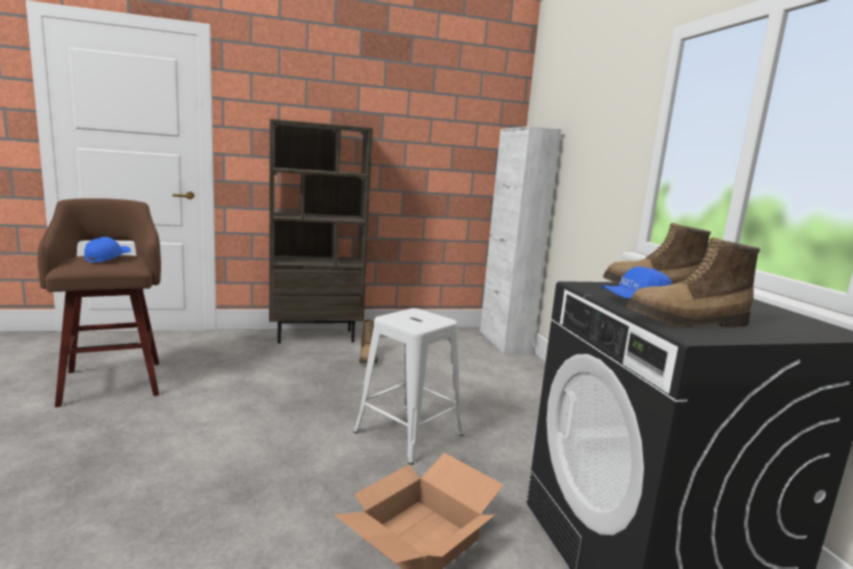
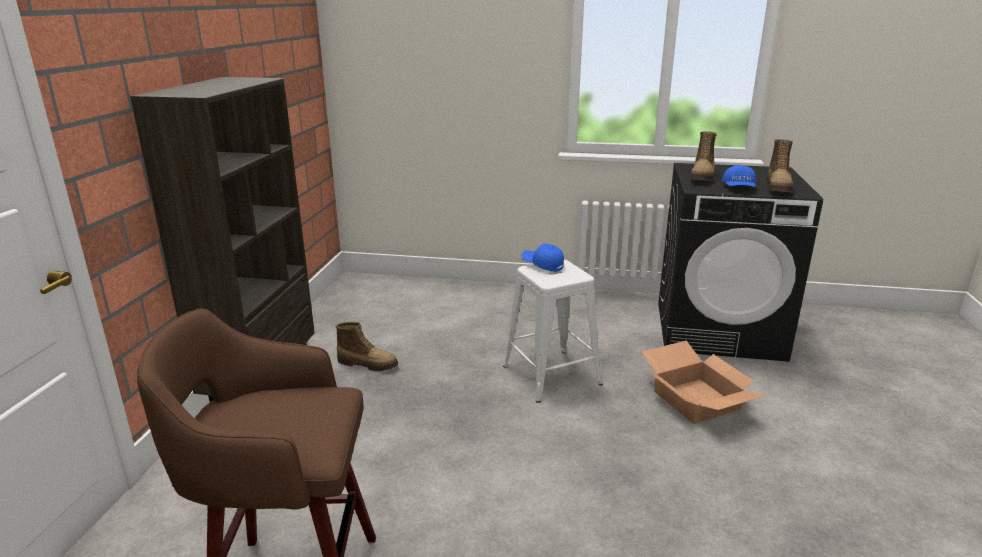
camera: 65 degrees left, 10 degrees up
(108, 258) = (282, 412): blue cap -> blue cap (542, 265)
(504, 342) = (385, 282): white cabinet -> none

